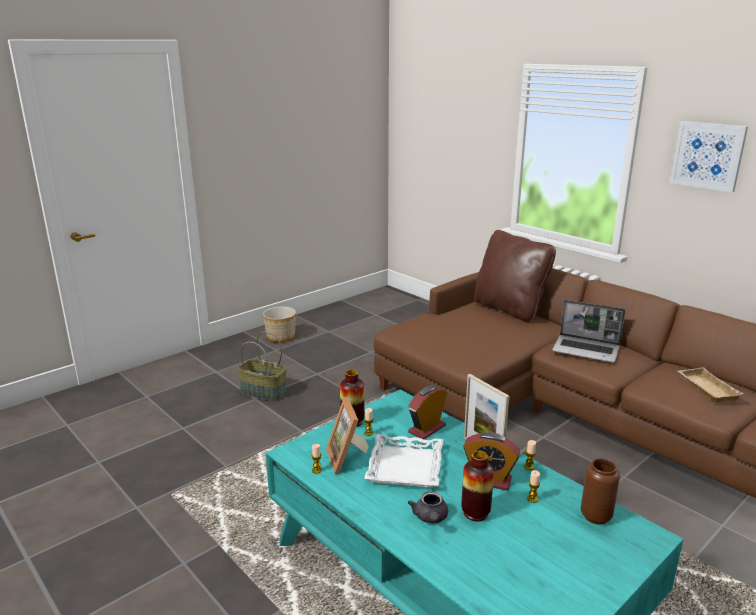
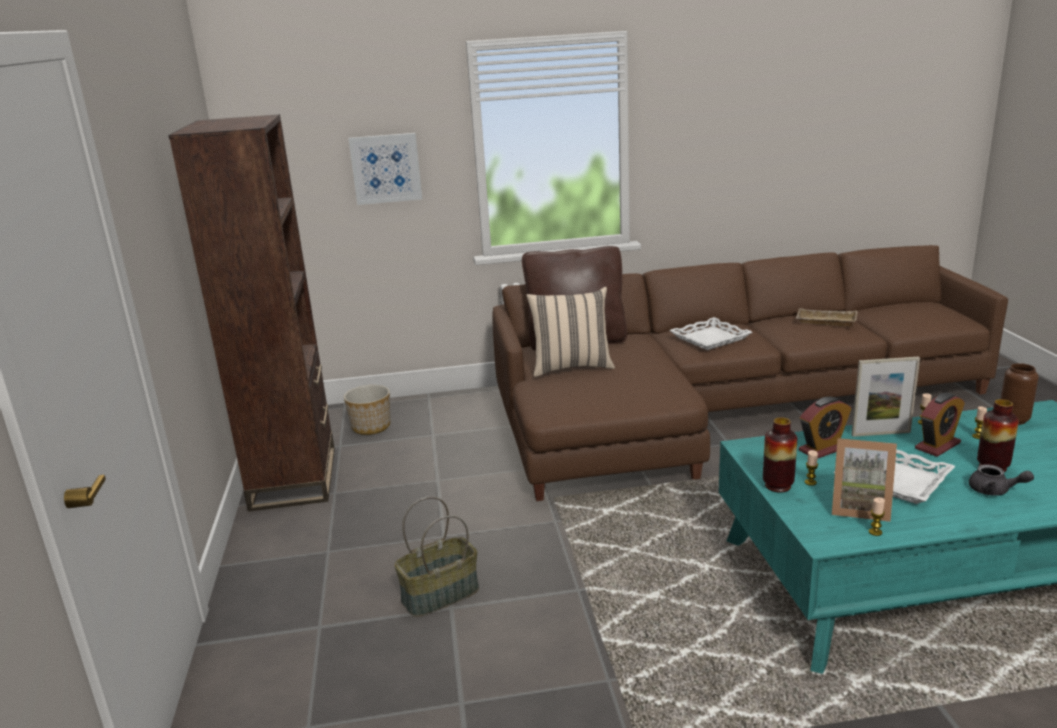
camera: 55 degrees left, 0 degrees up
(281, 336) = (291, 536): planter -> planter (371, 427)
(331, 317) = (294, 478): none -> brown bookcase
(427, 429) = (822, 449): alarm clock -> alarm clock turned 105 degrees counterclockwise
(463, 318) = (571, 367): none -> beige pillow
(587, 350) = (710, 338): laptop -> white tray
(708, 155) = (705, 114): picture -> picture (386, 168)

